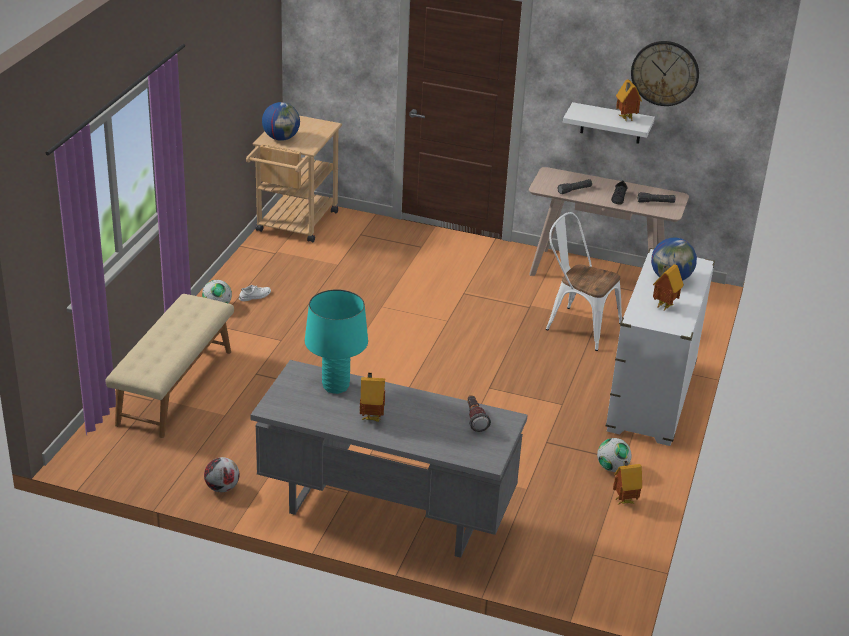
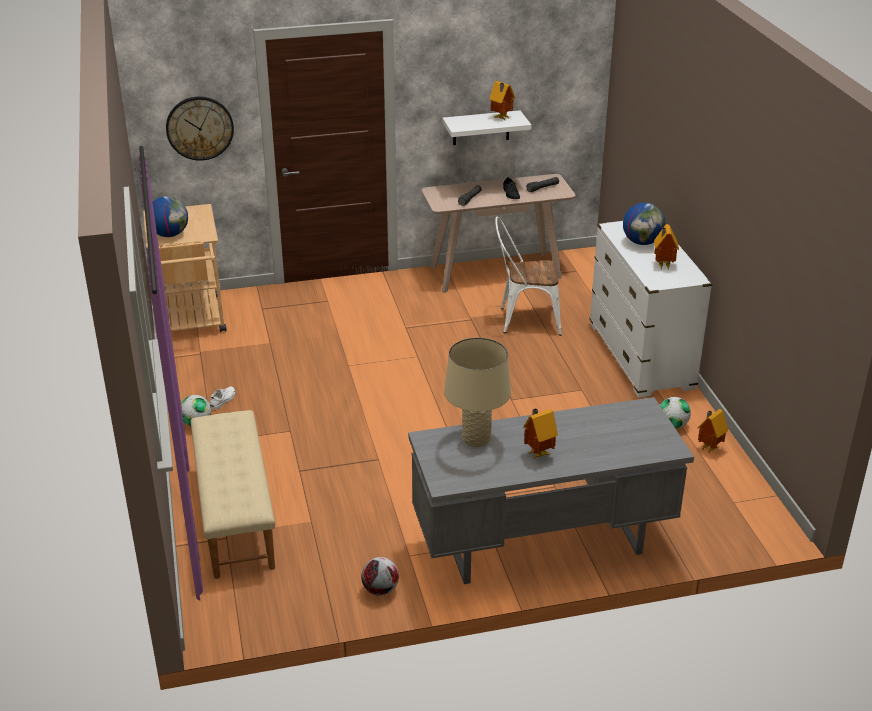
camera: 30 degrees left, 0 degrees up
(335, 386) = (476, 439): turquoise table lamp -> beige table lamp
(474, 419) = (620, 418): flashlight -> none
(665, 73) = (525, 66): wall clock -> wall clock (199, 128)

